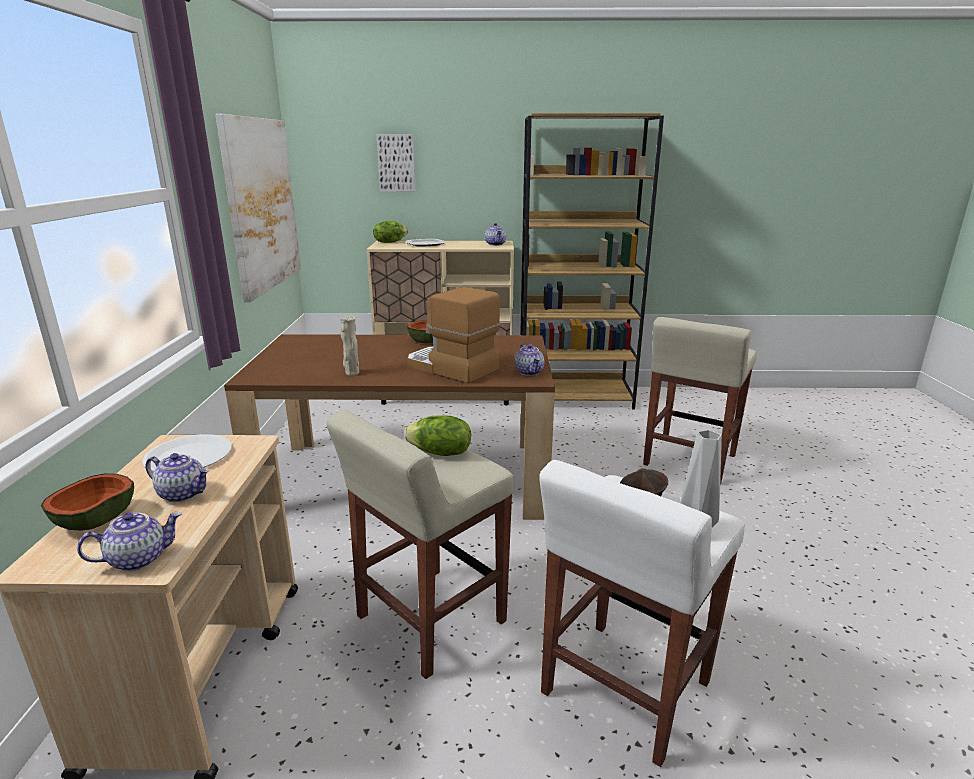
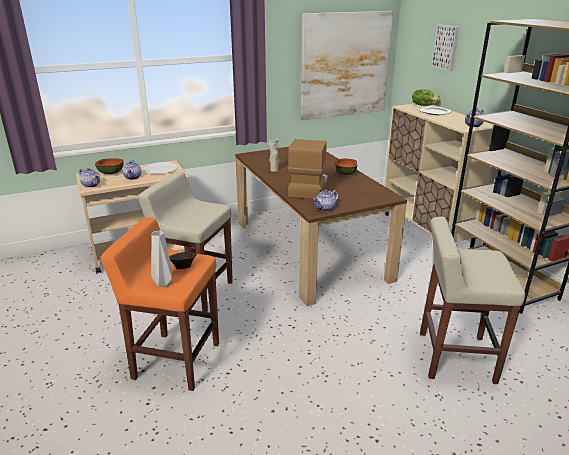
camera: 65 degrees right, 5 degrees up
(440, 453) = (205, 212): lettuce -> none
(624, 689) = (175, 360): white stool -> orange stool

